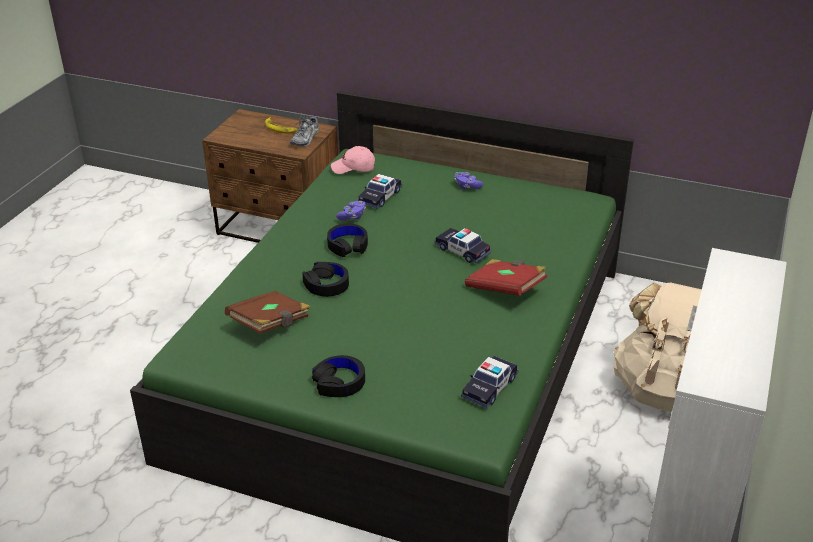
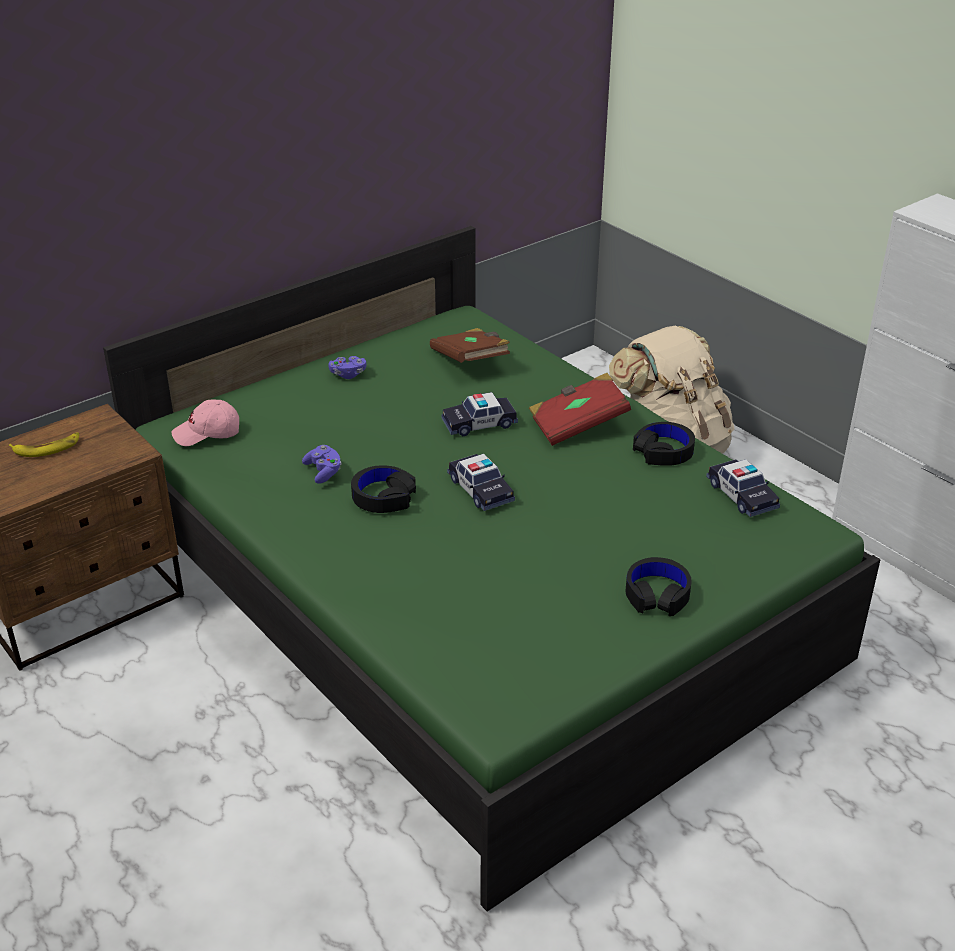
camera: 60 degrees left, 0 degrees up
(270, 324) = (496, 612): brown book -> brown book (471, 361)
(305, 139) = (108, 437): shoe -> none
(326, 284) = (450, 541): black headphones -> black headphones (663, 451)
(353, 168) = (207, 434): pink cap -> pink cap turned 45 degrees clockwise
(380, 197) = (303, 437): toy car -> toy car (480, 490)

